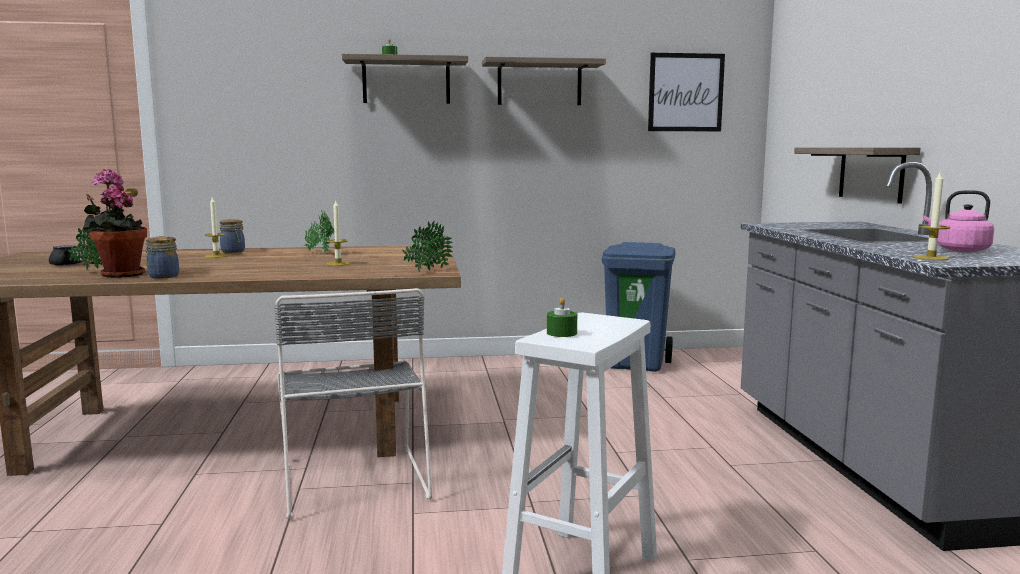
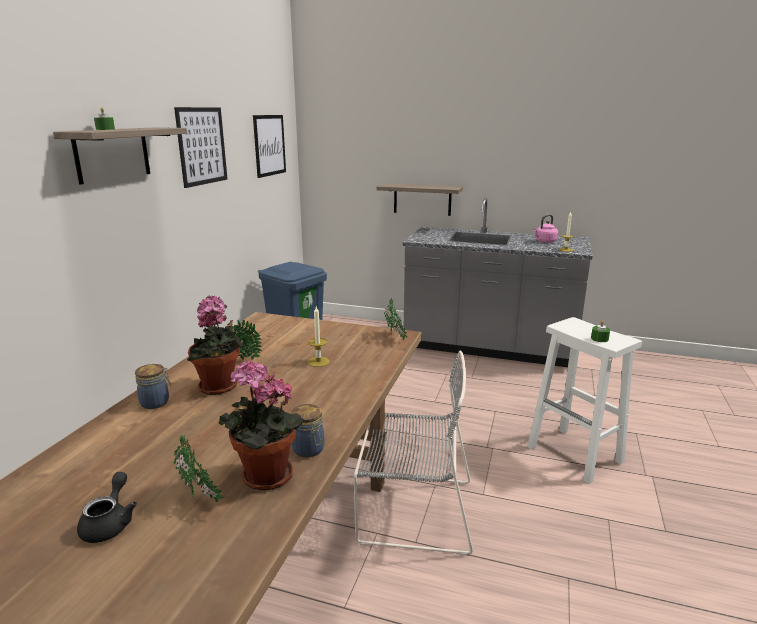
camera: 65 degrees left, 10 degrees up
(216, 256) = (181, 414): candle -> none
(265, 256) = (220, 388): none -> potted plant
(539, 83) = (202, 146): shelf -> picture

